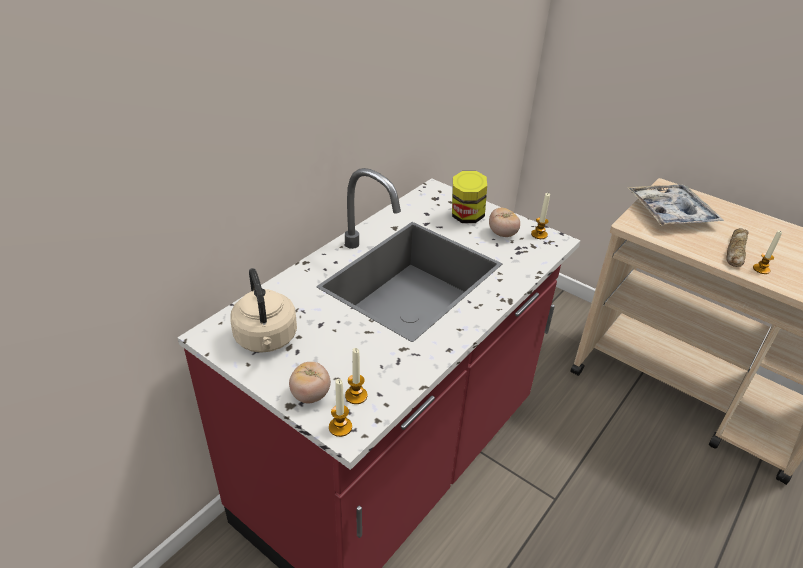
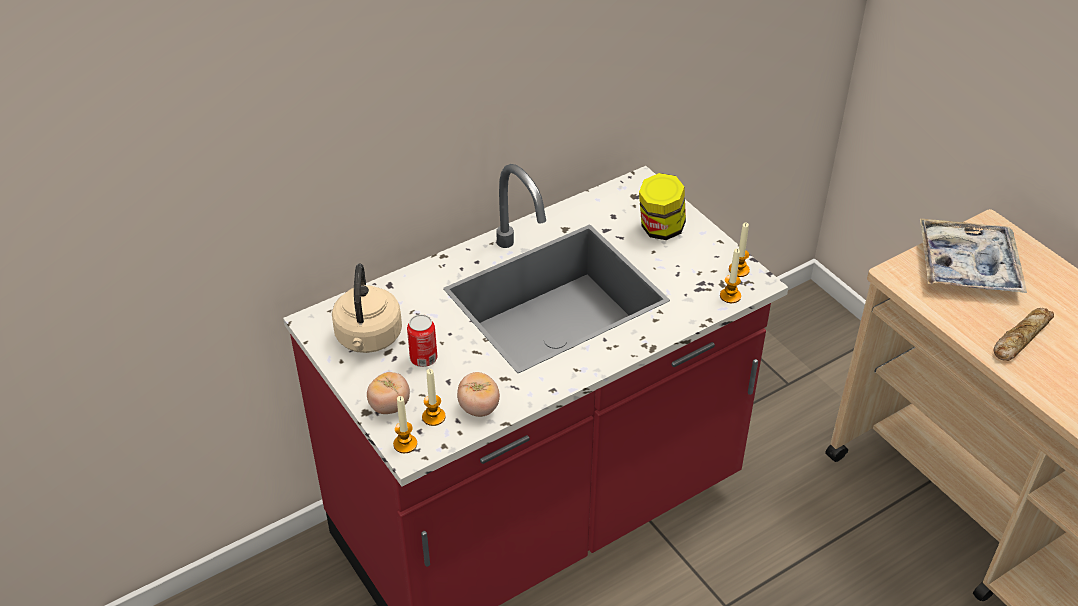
camera: 20 degrees right, 5 degrees up
(324, 346) = (423, 358): none -> can
(502, 234) = (692, 260): tomato -> tomato (479, 407)
(761, 269) = (1037, 370): candle -> candle (730, 296)

